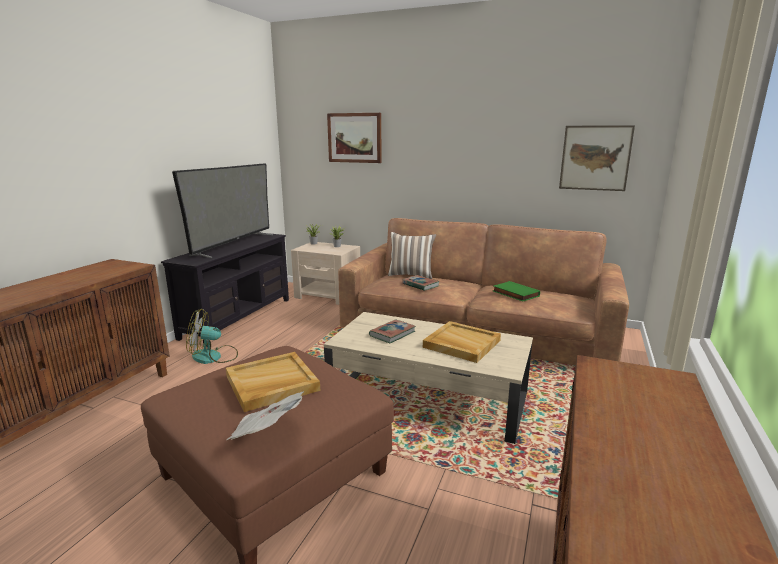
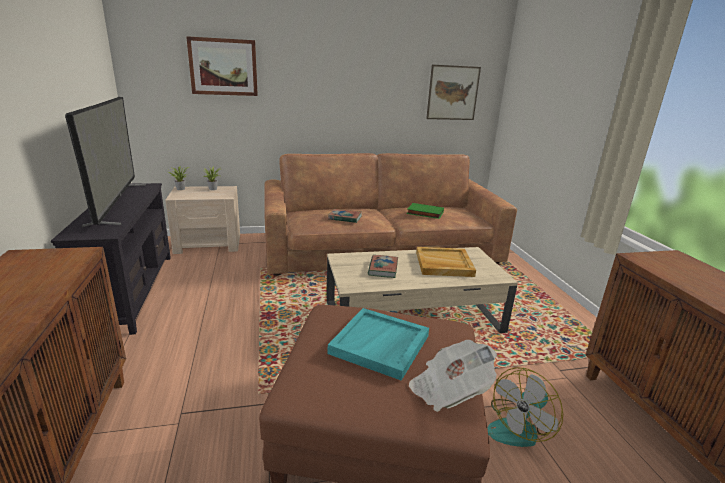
camera: 35 degrees left, 5 degrees up
(213, 357) = (160, 343): fan -> fan (519, 427)
(271, 384) = (380, 345): beige tray -> turquoise tray
(411, 275) = (315, 209): pillow -> none

